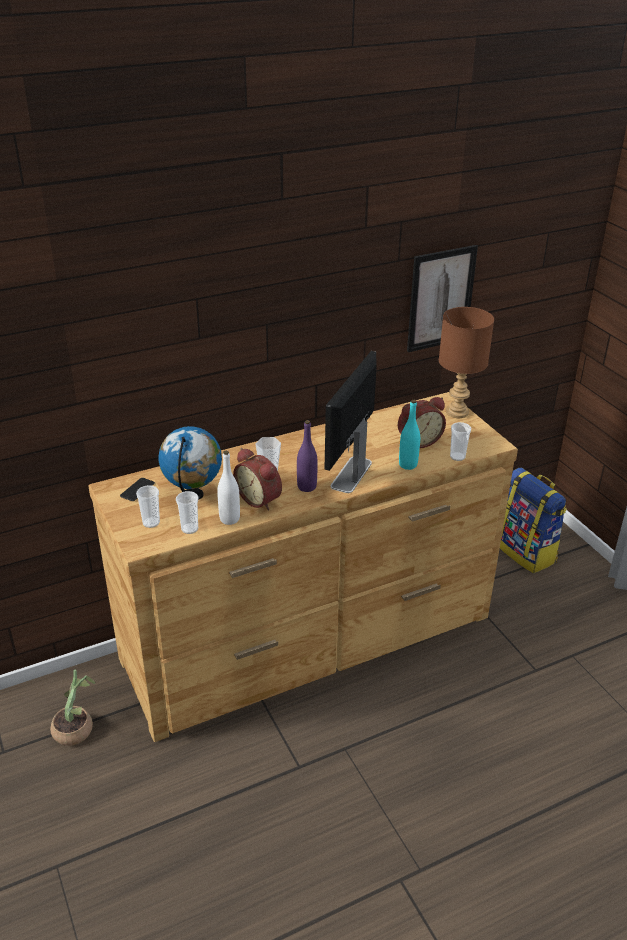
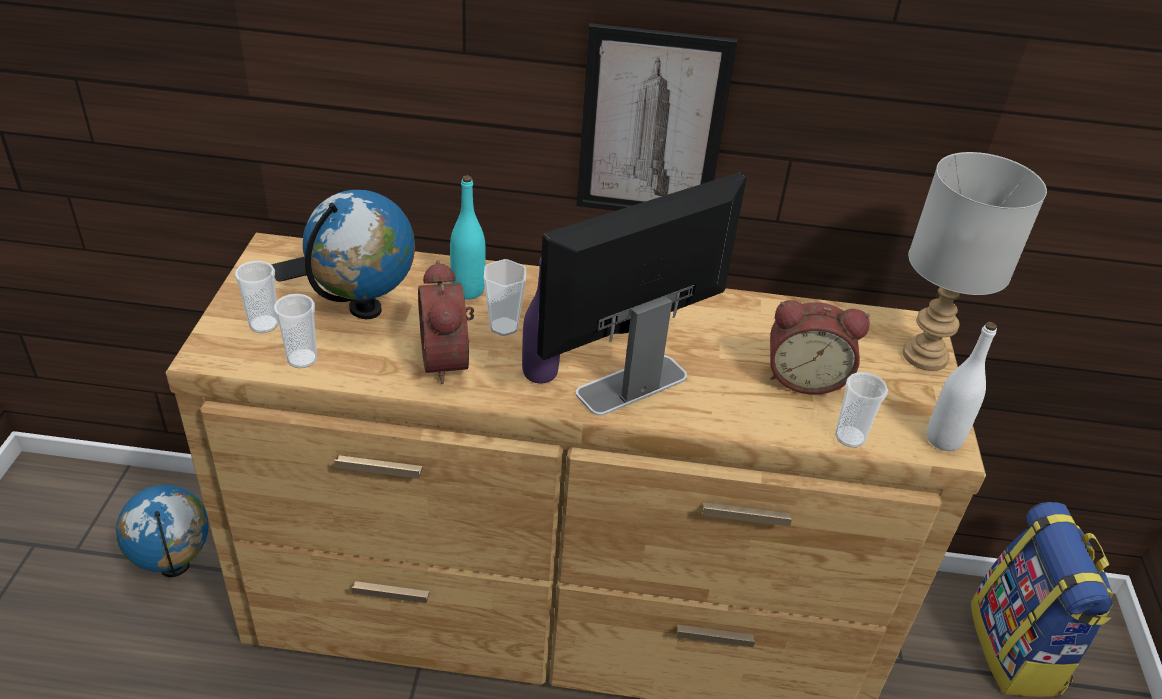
camera: 30 degrees right, 5 degrees up
(77, 728) = (175, 567): potted plant -> globe
(229, 519) = (372, 371): white bottle -> white bottle (943, 439)
(408, 465) = (745, 411): turquoise bottle -> turquoise bottle (468, 290)
(440, 298) = (971, 129): picture -> picture (652, 126)
(456, 412) = (924, 355): brown table lamp -> grey table lamp

